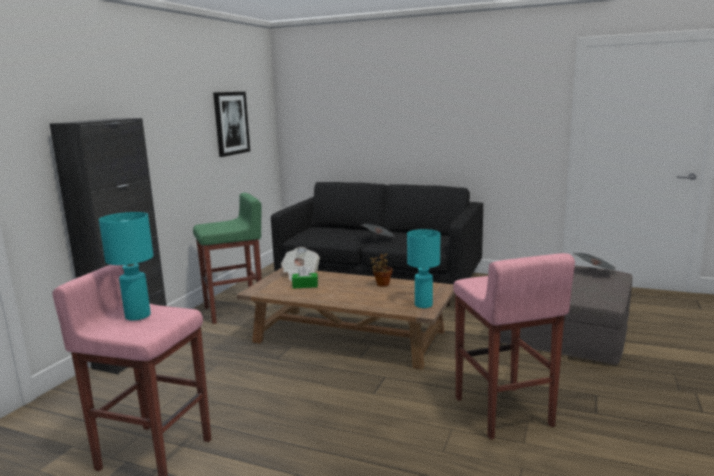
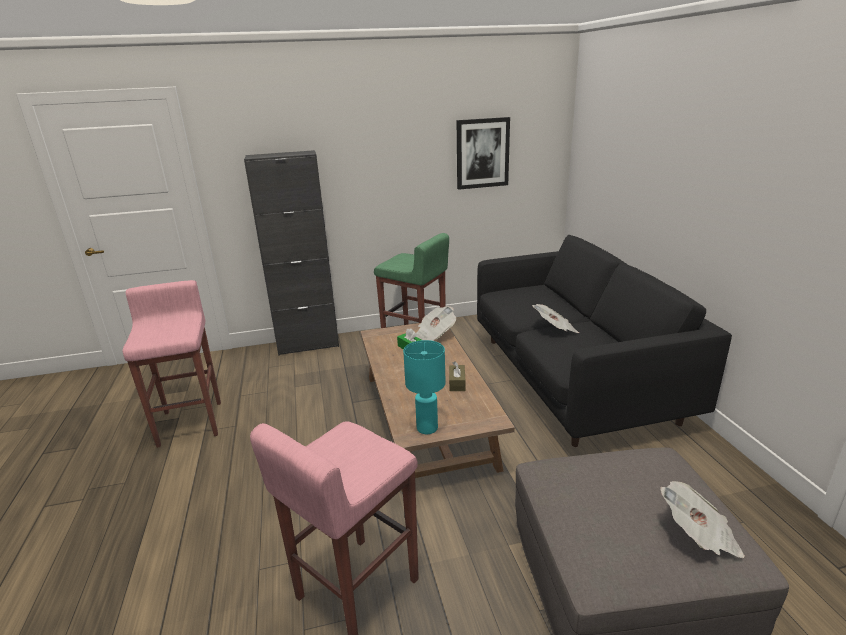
camera: 55 degrees right, 10 degrees up
(138, 316) = (171, 325): turquoise table lamp -> none
(382, 285) = (457, 383): potted plant -> brown tissue box

